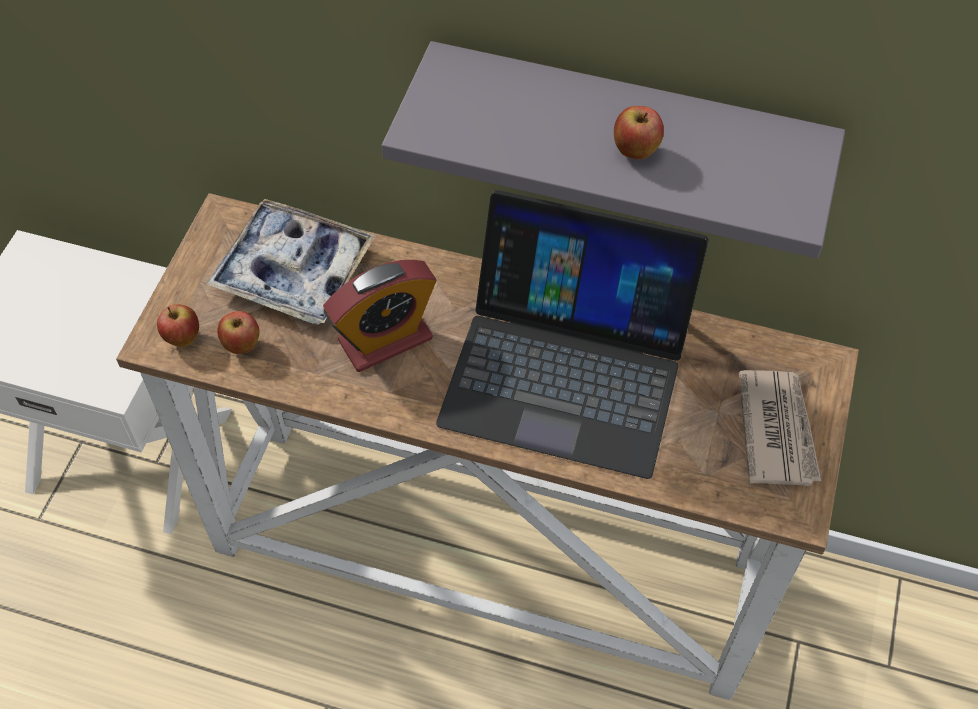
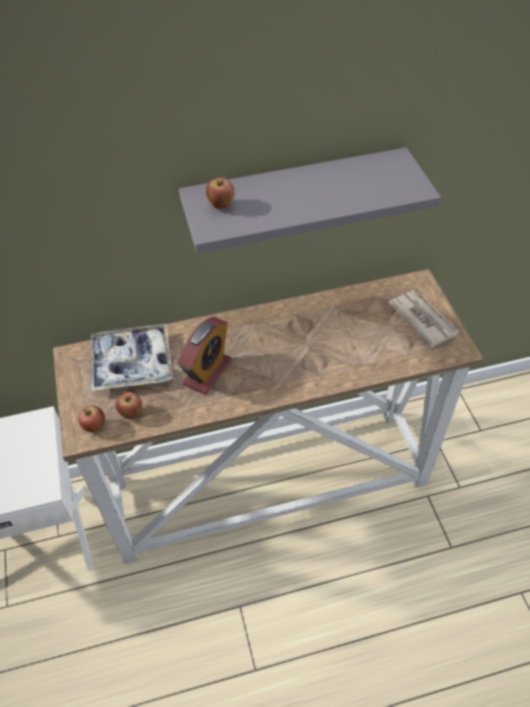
camera: 30 degrees left, 5 degrees down
(567, 368) = (308, 340): laptop -> none
(635, 152) = (324, 194): apple -> apple (221, 206)

